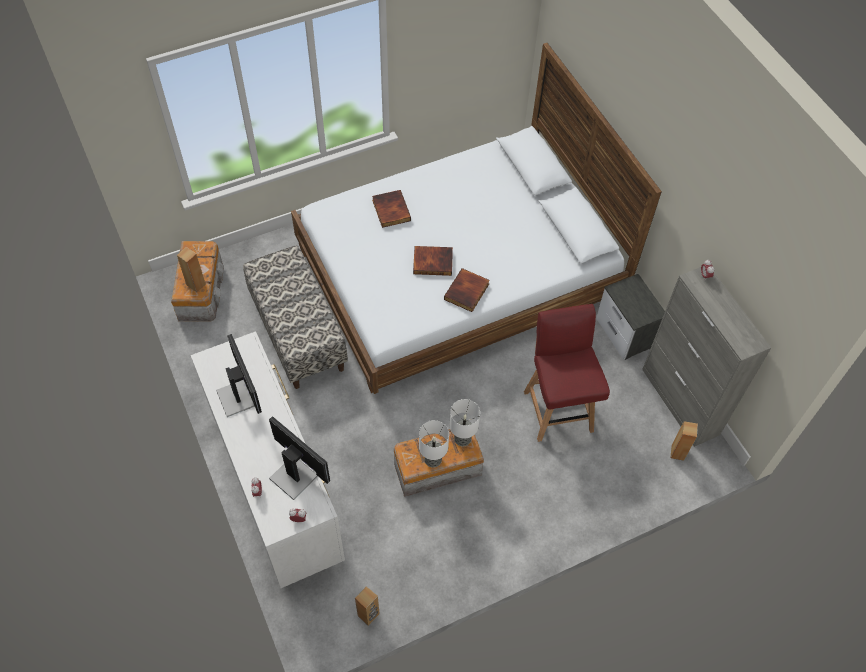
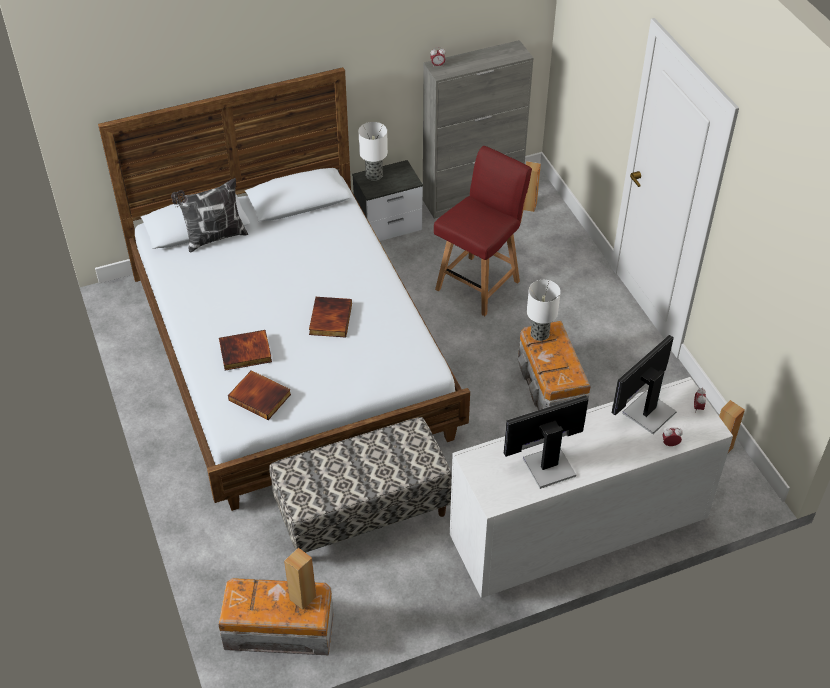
camera: 85 degrees left, 10 degrees down
(433, 459) = (565, 359): table lamp -> table lamp (374, 175)
(467, 292) = (376, 292): book -> book (261, 396)
(520, 177) = (214, 237): none -> pillow
(558, 409) = (479, 284): red chair -> red chair turned 135 degrees clockwise

